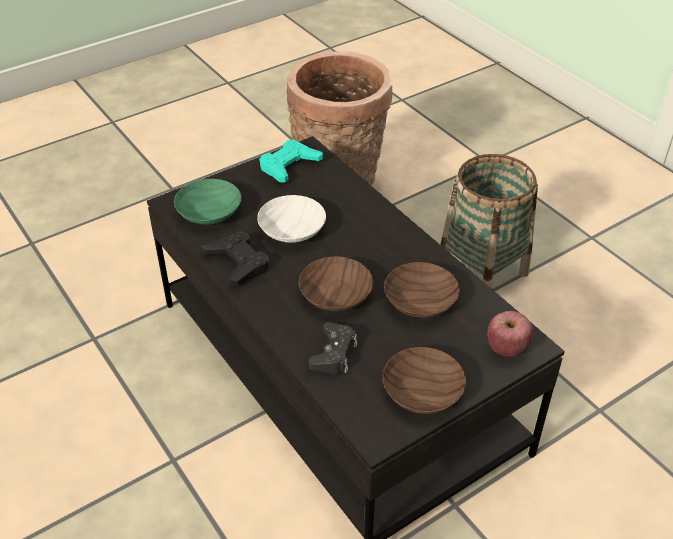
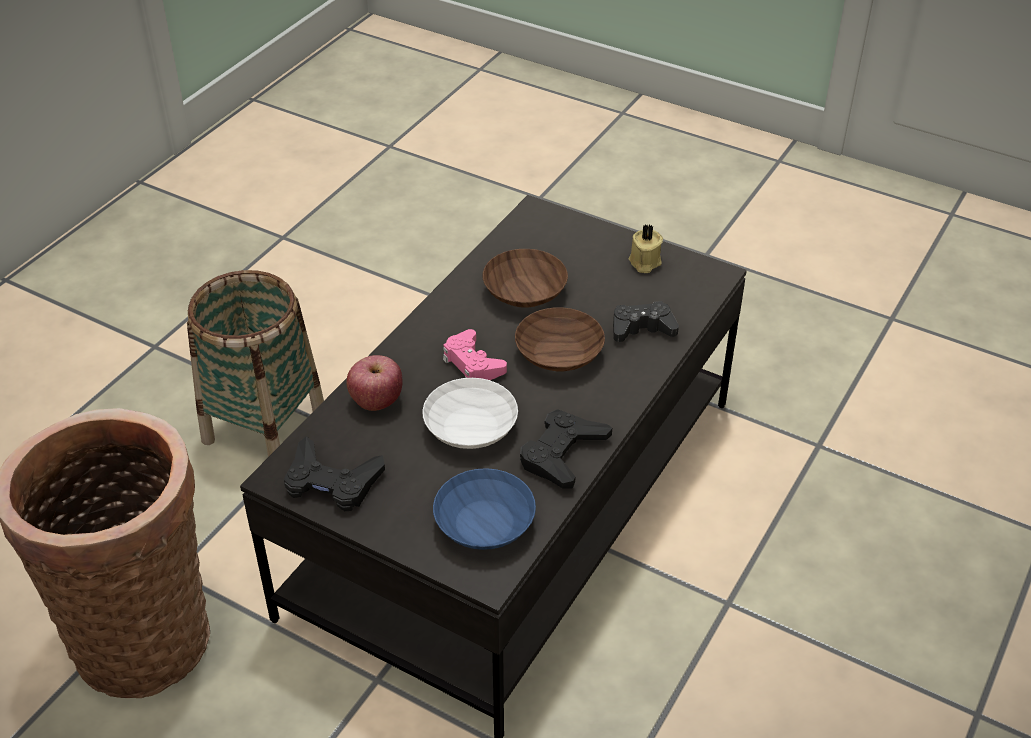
camera: 115 degrees left, 0 degrees up
(211, 212) = (482, 522): green bowl -> blue bowl
(289, 166) = (332, 482): turquoise game controller -> black game controller
(353, 248) = (472, 364): none -> pink game controller
(420, 391) = (644, 263): brown bowl -> beige candle
(507, 348) = (550, 225): apple -> apple (376, 401)

